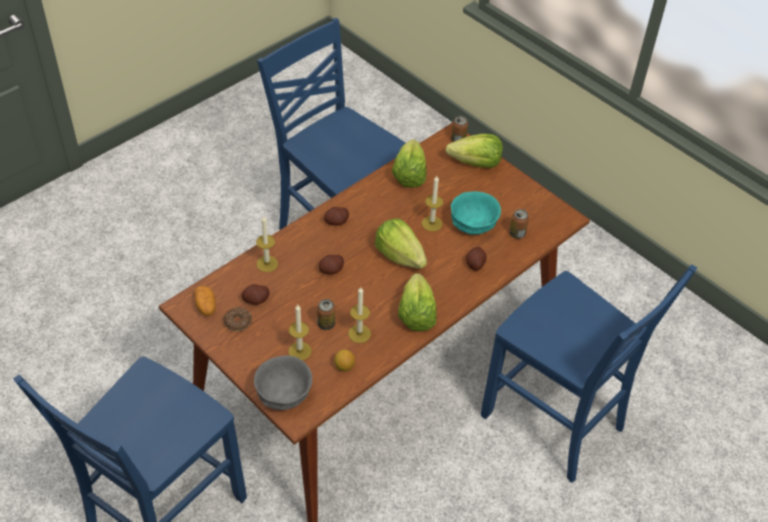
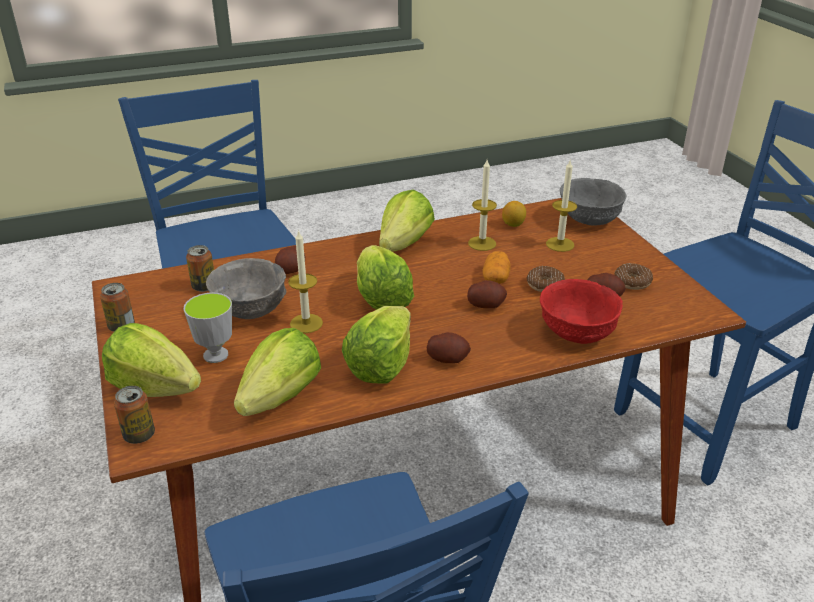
camera: 155 degrees left, 15 degrees down
(206, 306) = (676, 305): potato -> potato (496, 278)
(267, 264) = (577, 331): candle -> red bowl
(298, 301) = (545, 285): none -> donut
(326, 324) = (518, 258): can -> can (121, 326)
(371, 207) = (381, 365): none -> lettuce
(463, 189) = (216, 355): none -> cup
(473, 225) = (251, 308): turquoise bowl -> grey bowl

